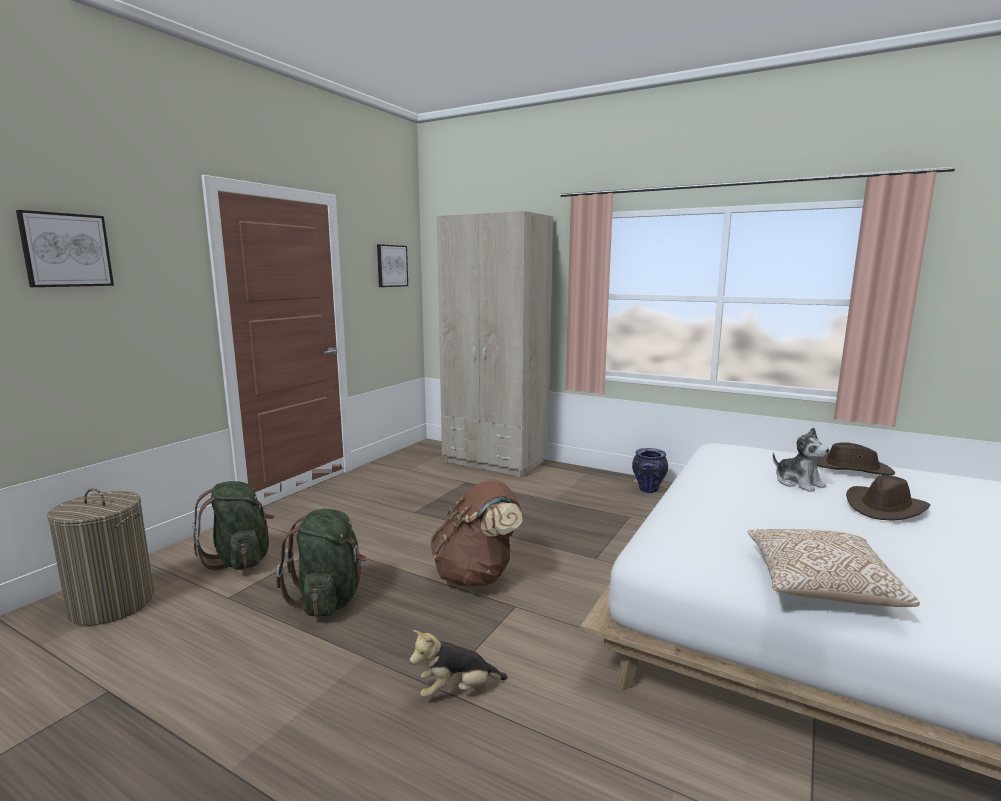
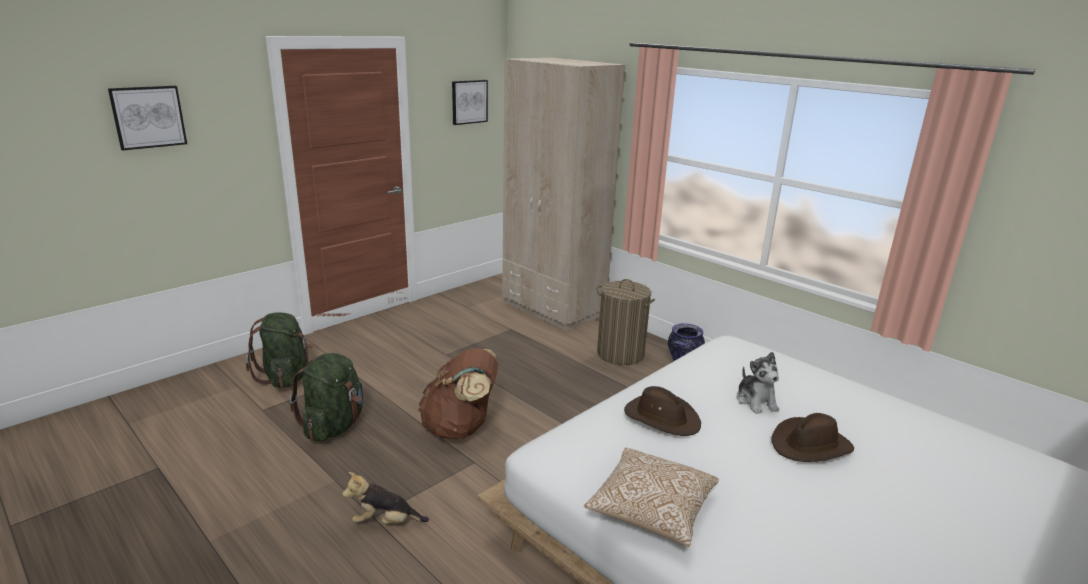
camera: 15 degrees right, 10 degrees up
(111, 604) = (183, 399): laundry basket -> laundry basket (620, 353)
(852, 469) = (835, 394): brown hat -> brown hat (661, 418)

